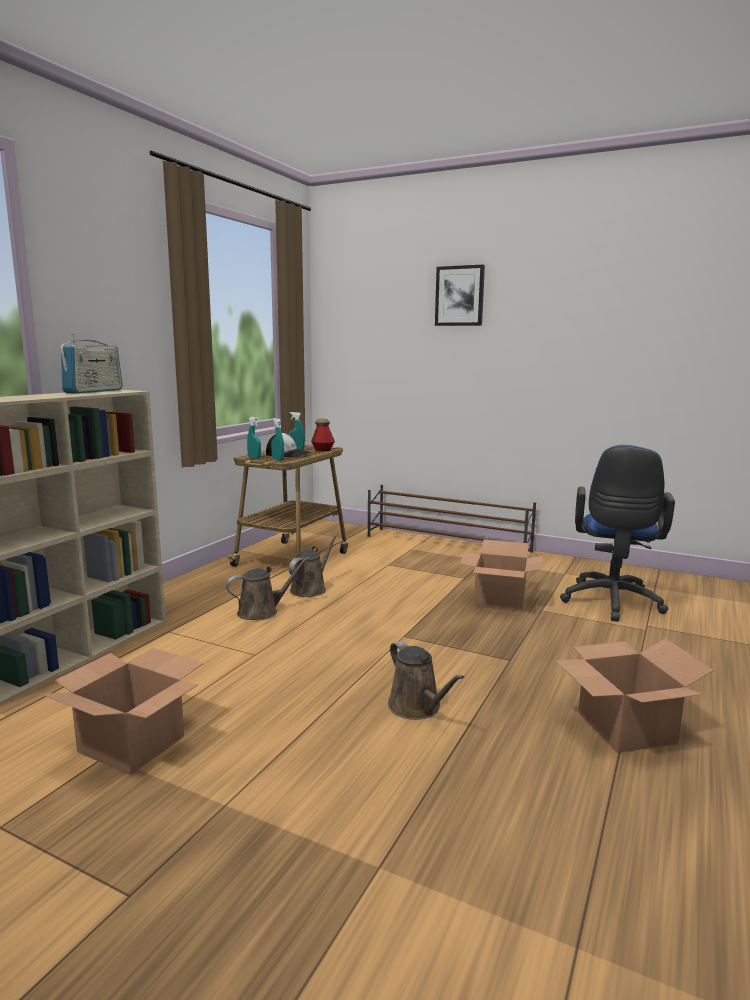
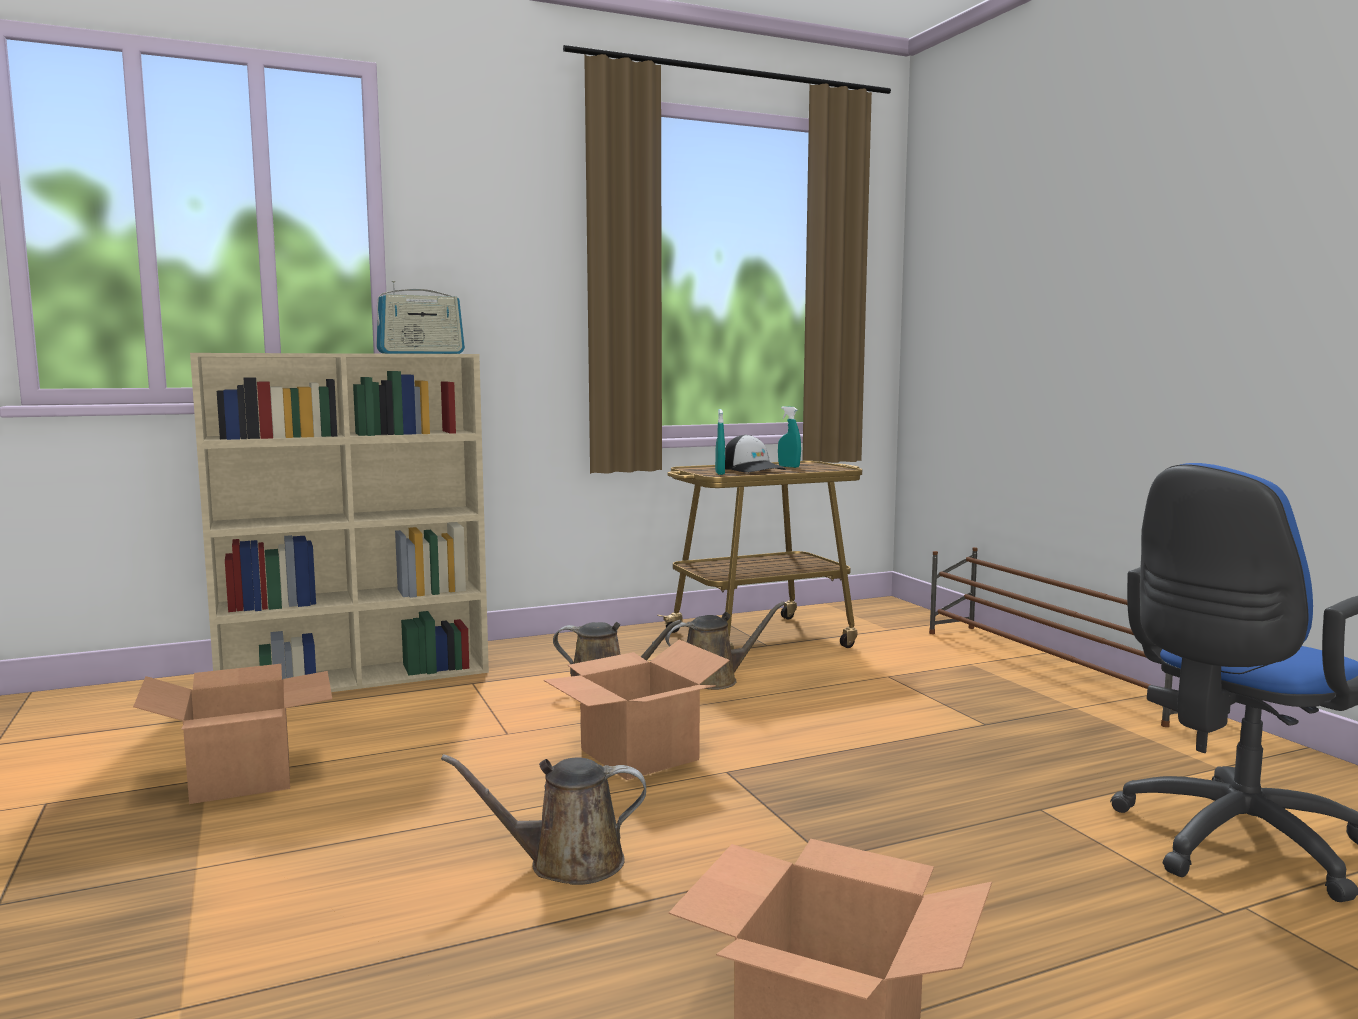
camera: 40 degrees right, 5 degrees down
(254, 458) = (693, 469): turquoise spray bottle -> none
(323, 450) = (820, 469): bottle -> none
(417, 707) = (566, 863): brown watering can -> brown watering can turned 75 degrees clockwise
(459, 296) = (1105, 197): picture -> none
(500, 600) = (987, 772): cardboard box -> cardboard box (641, 755)

